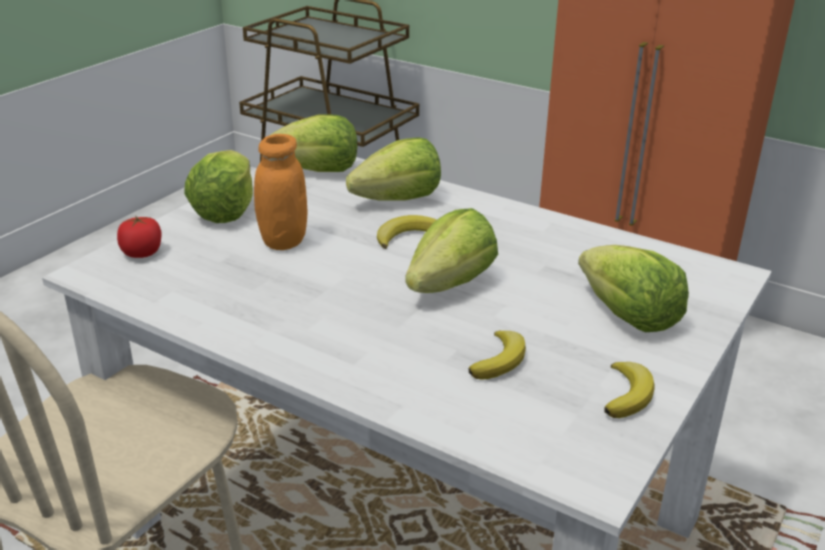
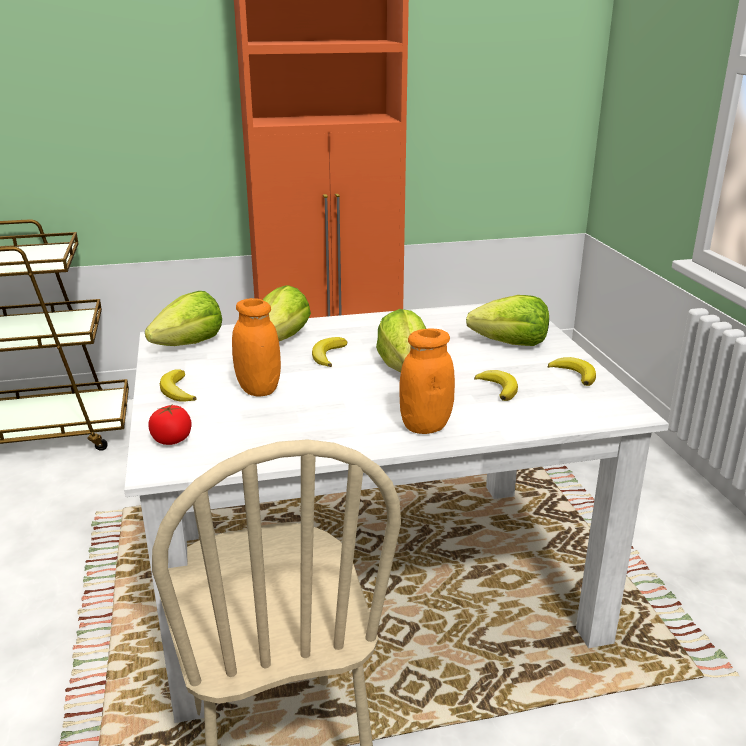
camera: 45 degrees left, 5 degrees down
(226, 211) = (177, 391): lettuce -> banana
(342, 357) = (425, 426): none -> orange jar

